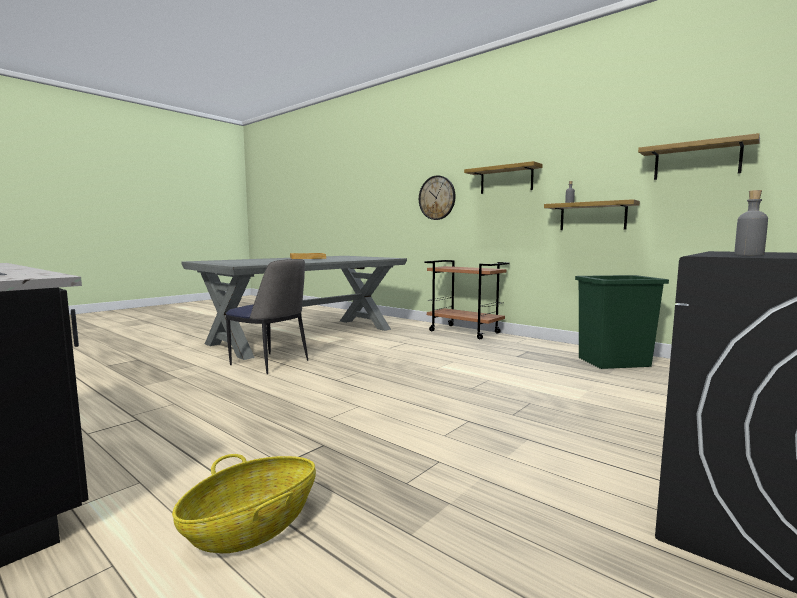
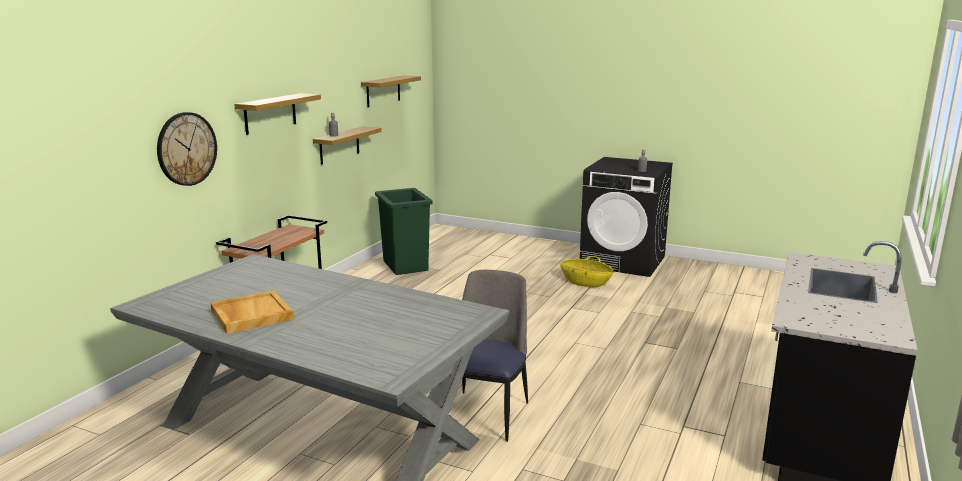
camera: 105 degrees left, 10 degrees up
(252, 527) = (729, 341): basket -> basket (585, 282)

